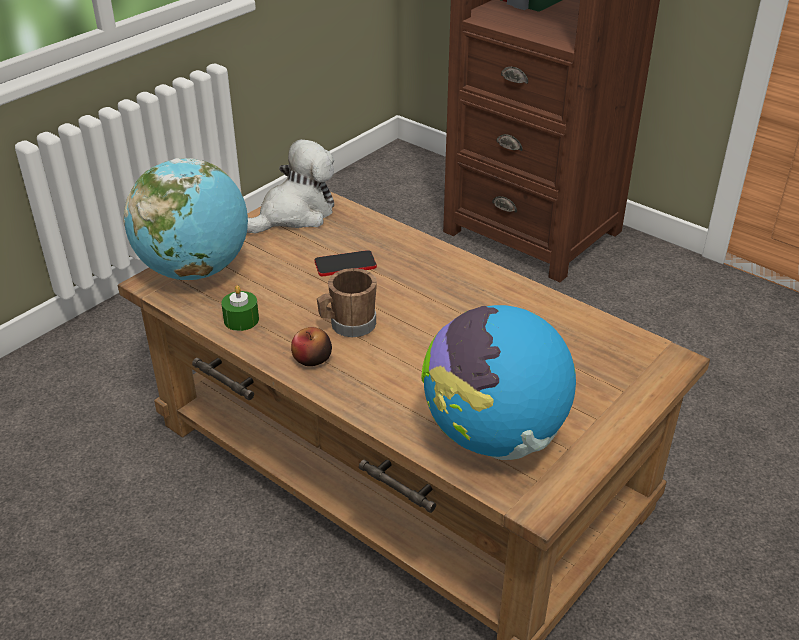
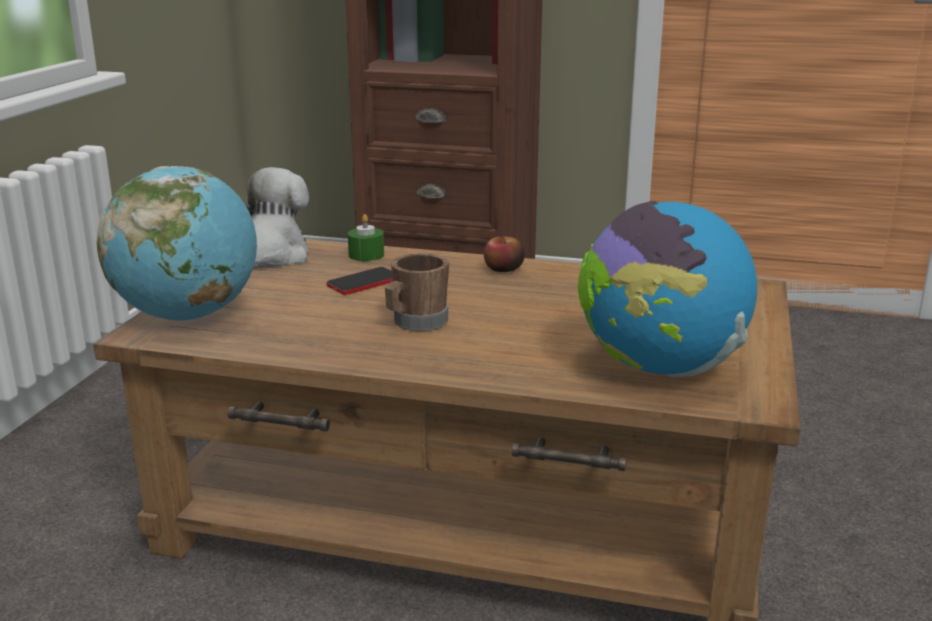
camera: 25 degrees left, 15 degrees down
(241, 320) = (286, 341): green candle -> green candle (366, 255)
(312, 359) = (403, 354): apple -> apple (503, 269)

